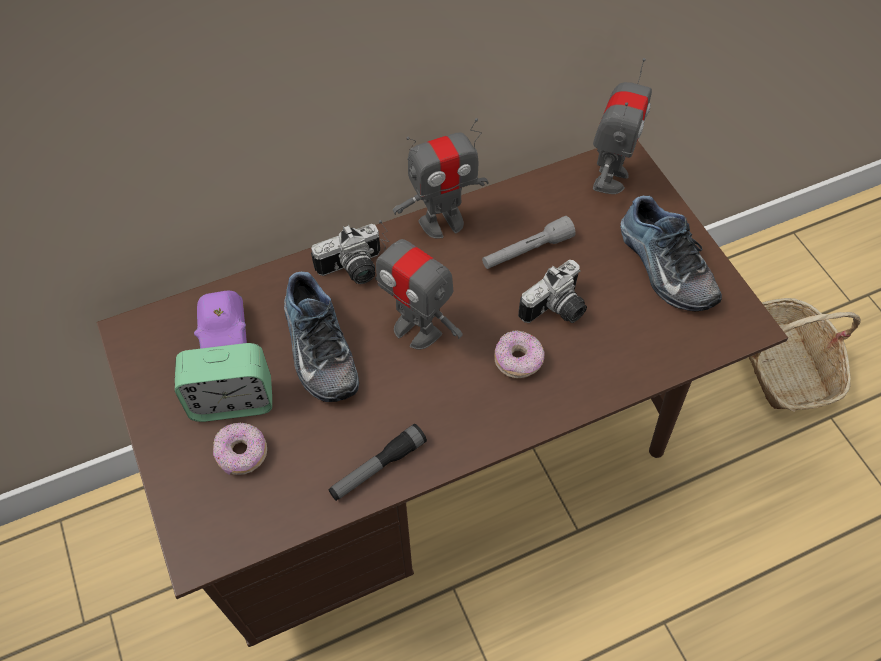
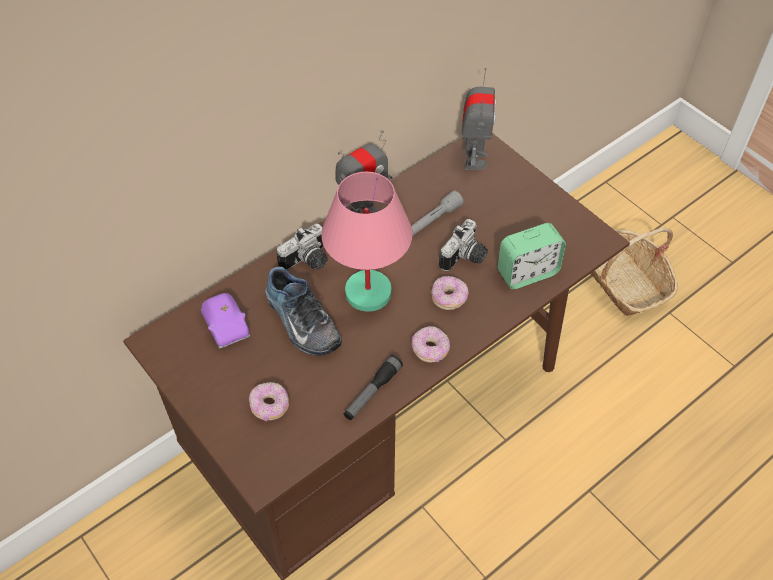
camera: 15 degrees left, 5 degrees down
(232, 400) = (249, 371): alarm clock -> alarm clock (527, 272)
(417, 329) = (369, 292): toy robot -> pink table lamp
(471, 426) = (430, 349): none -> donut
(663, 267) = (531, 213): shoe -> none

